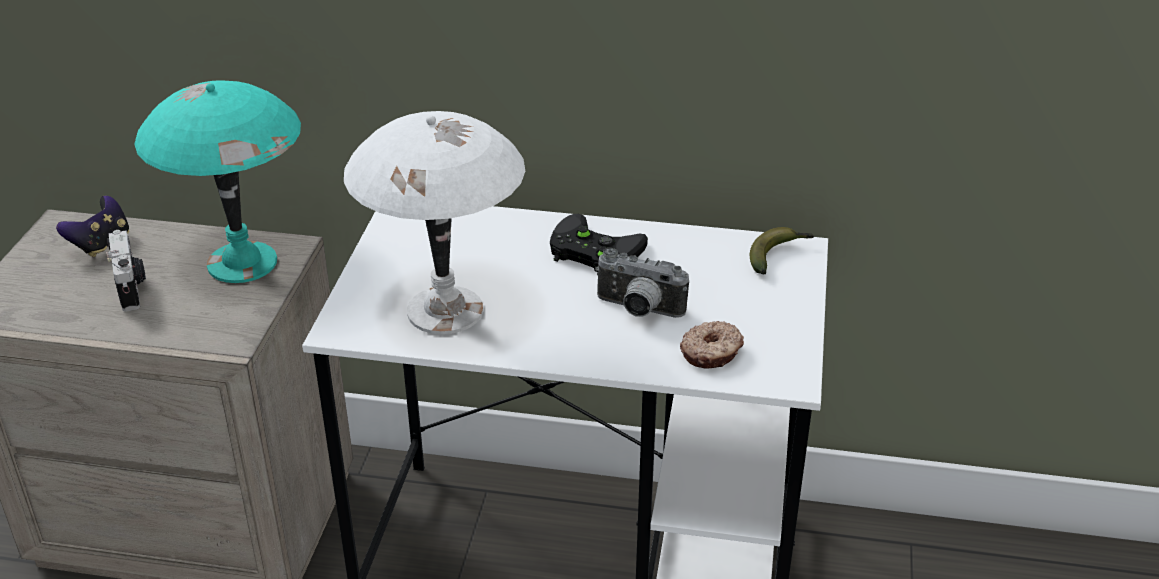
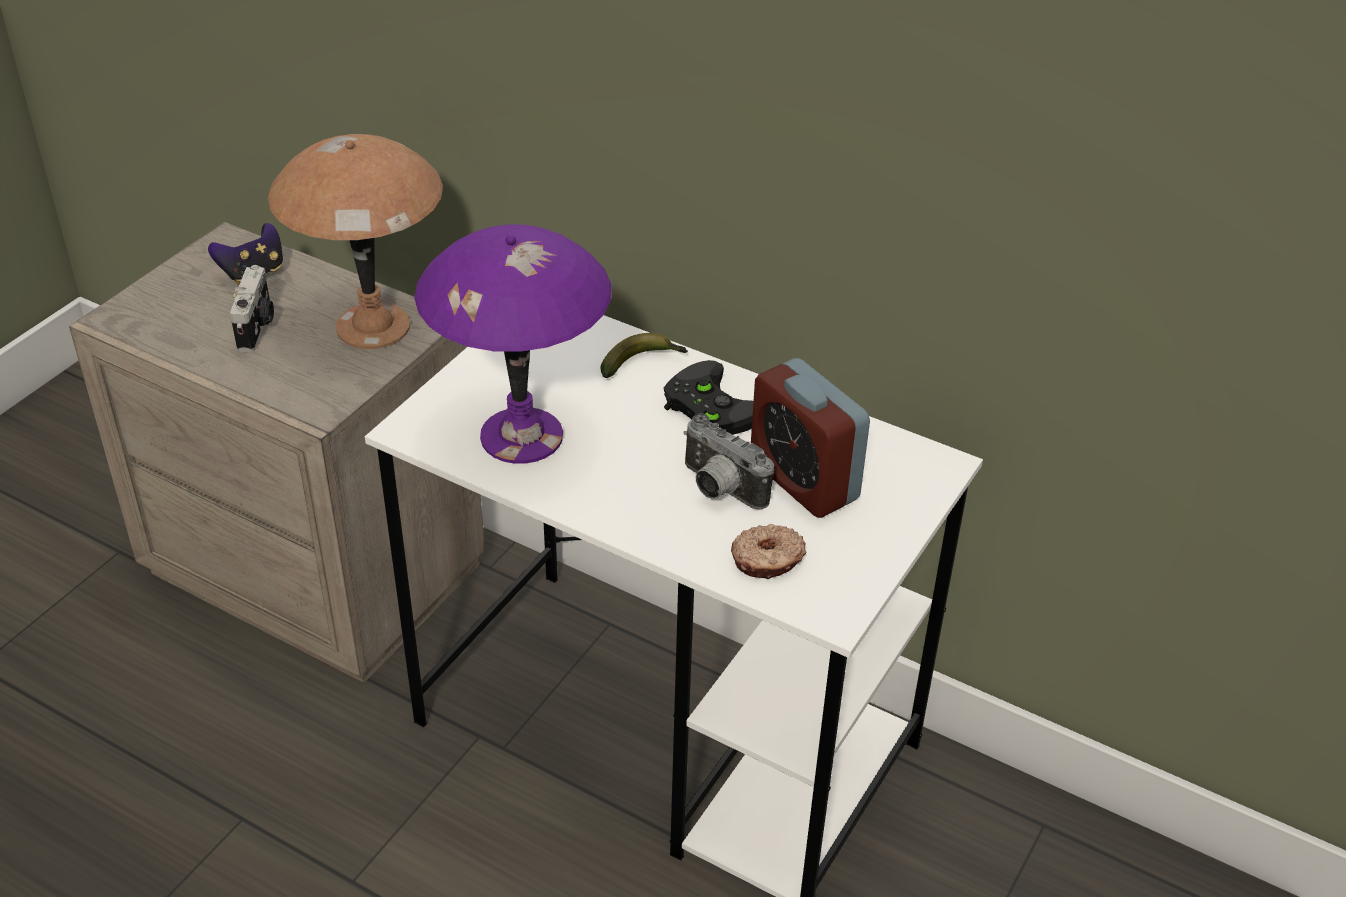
camera: 20 degrees right, 5 degrees up
(241, 262) = (372, 325): turquoise table lamp -> brown table lamp
(446, 311) = (522, 437): white table lamp -> purple table lamp
(701, 286) = (803, 480): none -> alarm clock
(778, 255) = (911, 465): banana -> banana (642, 363)

